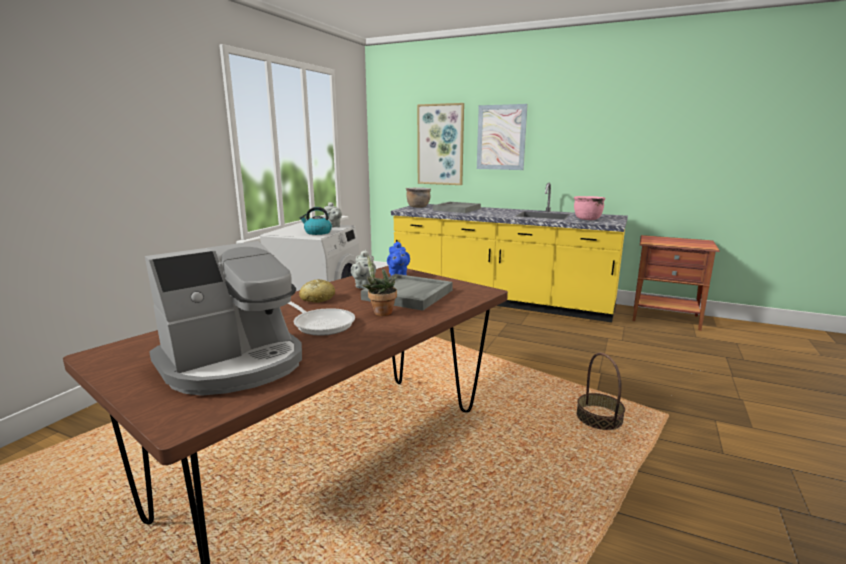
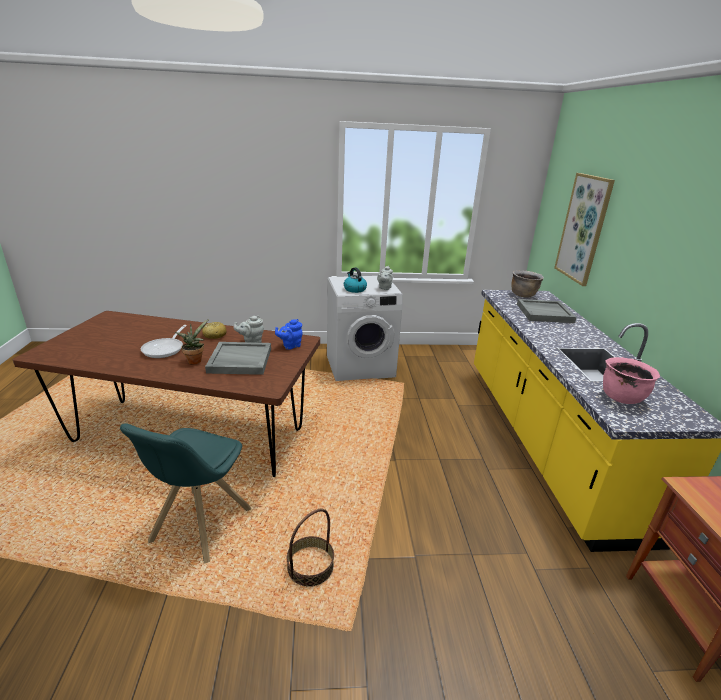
camera: 60 degrees right, 10 degrees up
(234, 364) = (99, 345): coffee machine -> none
(501, 137) = (634, 238): picture -> none
(518, 474) = (200, 525): none -> turquoise chair

